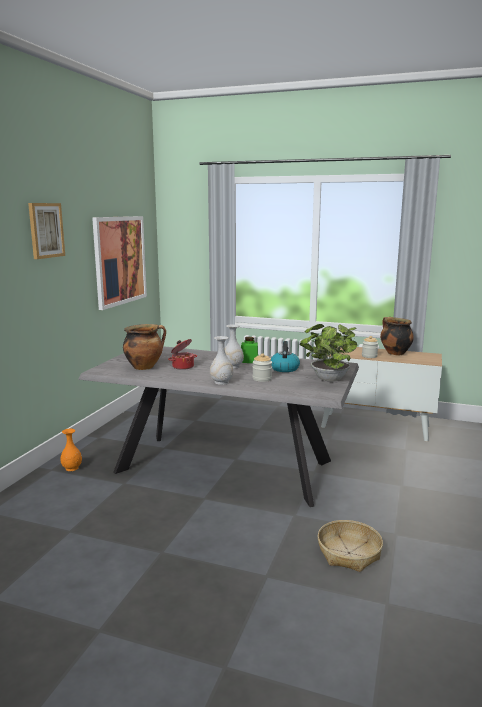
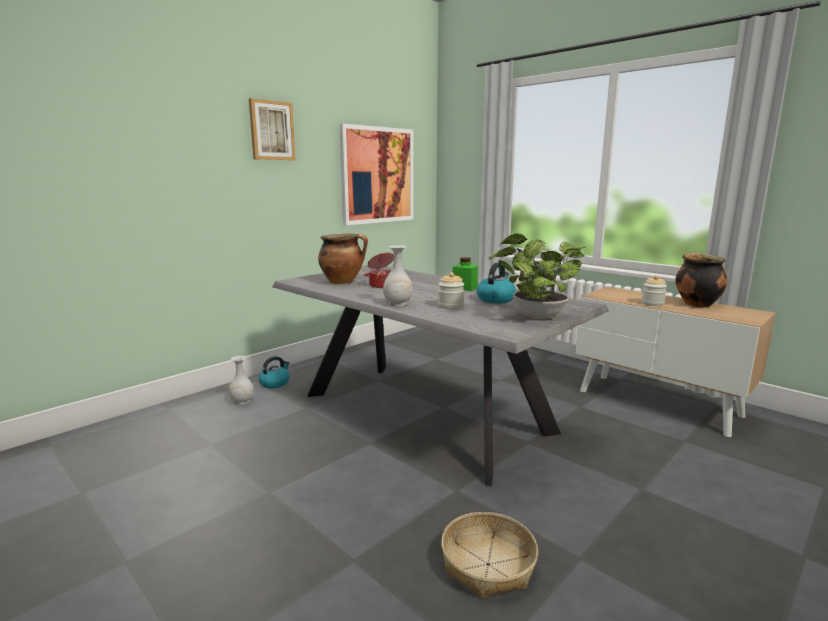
camera: 25 degrees right, 0 degrees up
(71, 468) = (275, 383): orange vase -> kettle
(232, 366) = (436, 291): white vase -> white vase (242, 401)

